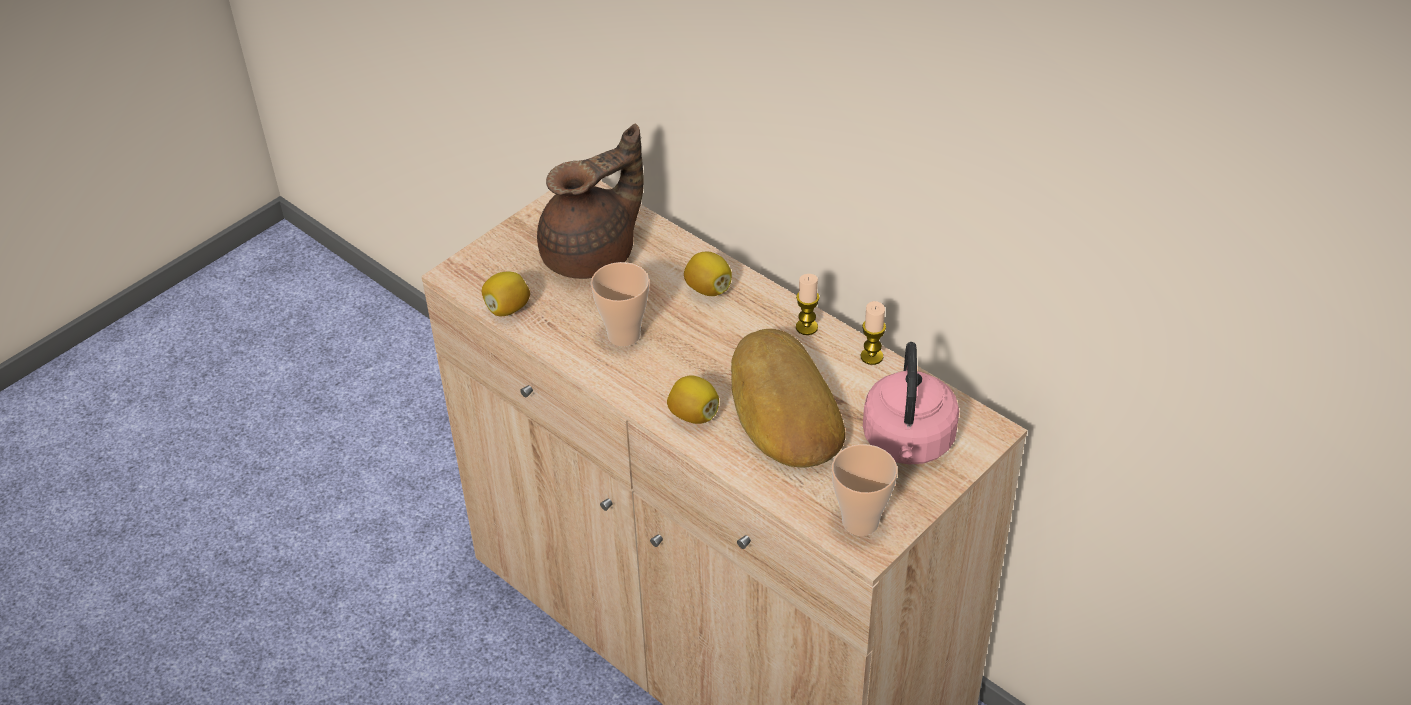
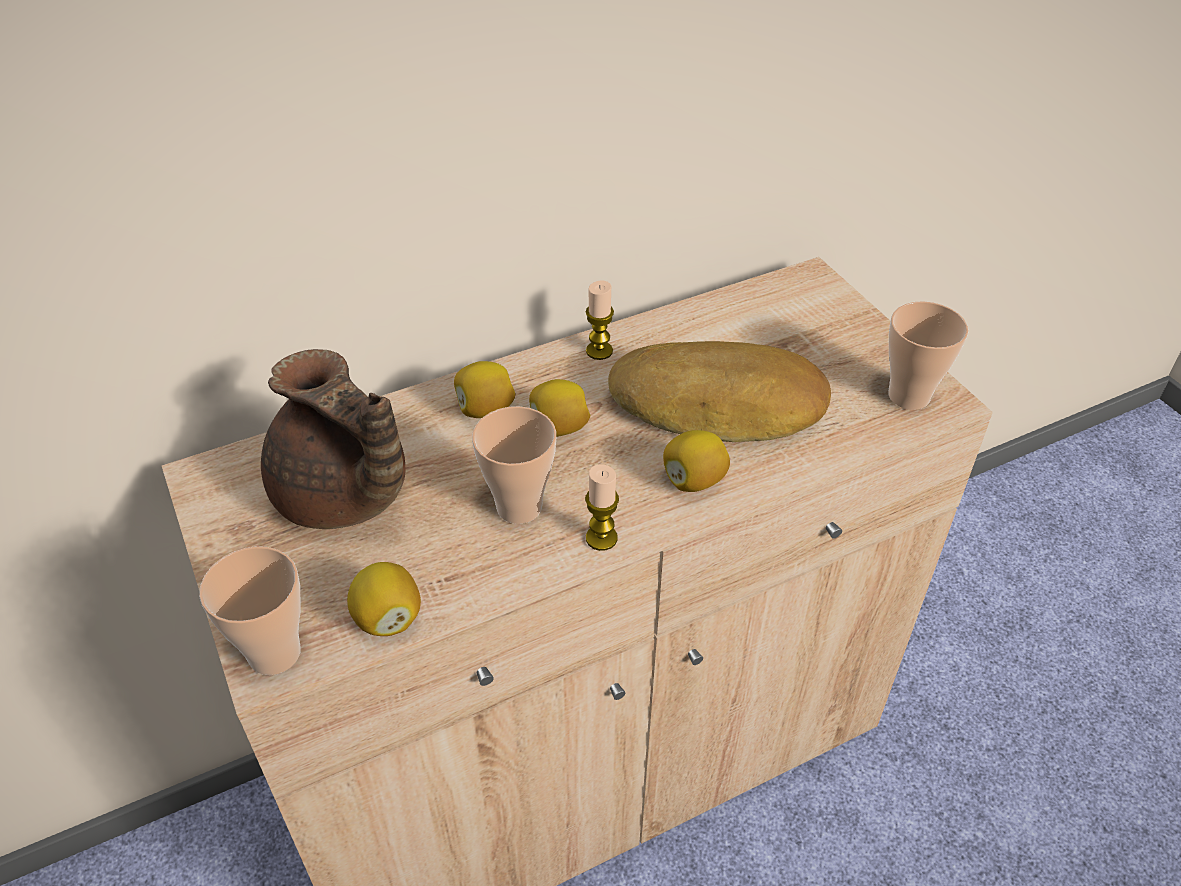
camera: 70 degrees left, 0 degrees up
(464, 273) = (274, 653): none -> cup
(593, 254) = (344, 497): brown teapot -> brown teapot turned 150 degrees clockwise
(709, 331) = (558, 428): none -> lemon
(871, 356) = (671, 319): candle -> candle (601, 538)
(908, 444) = (809, 332): pink kettle -> none

